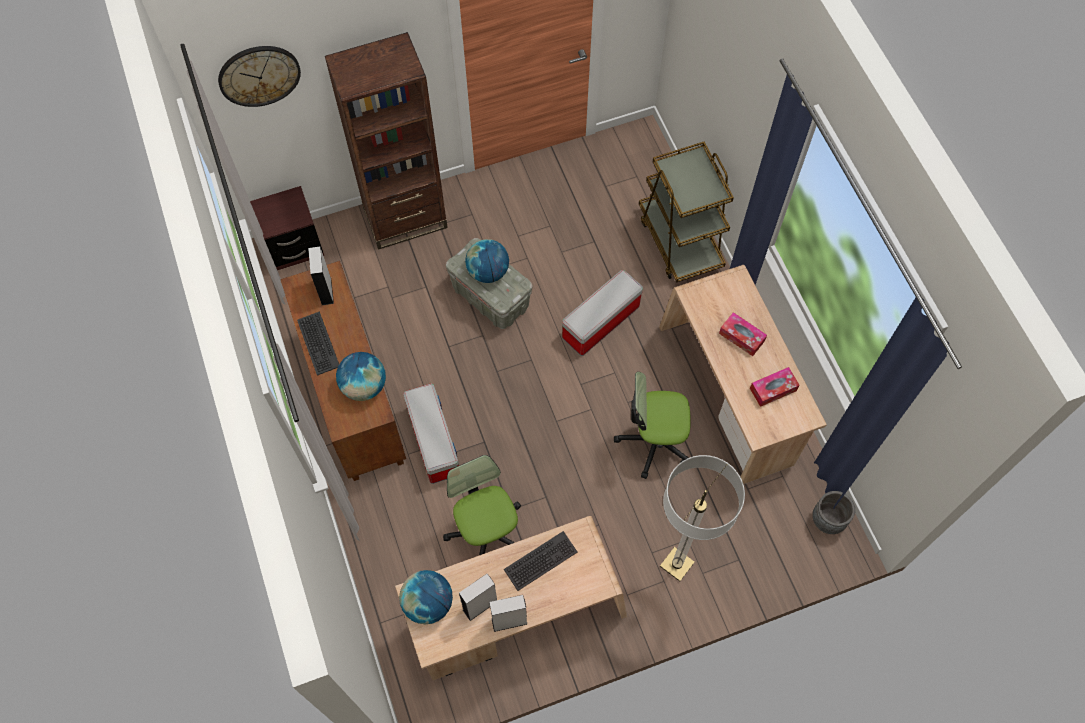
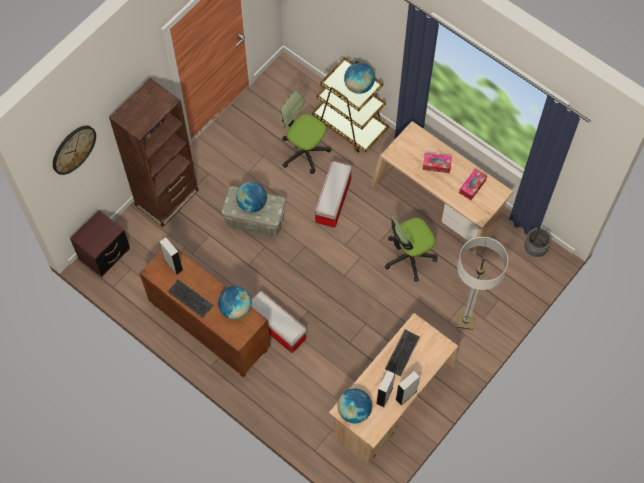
camera: 30 degrees left, 0 degrees up
(486, 531) = (343, 363): office chair -> office chair (304, 151)
(700, 187) = (359, 86): none -> globe

